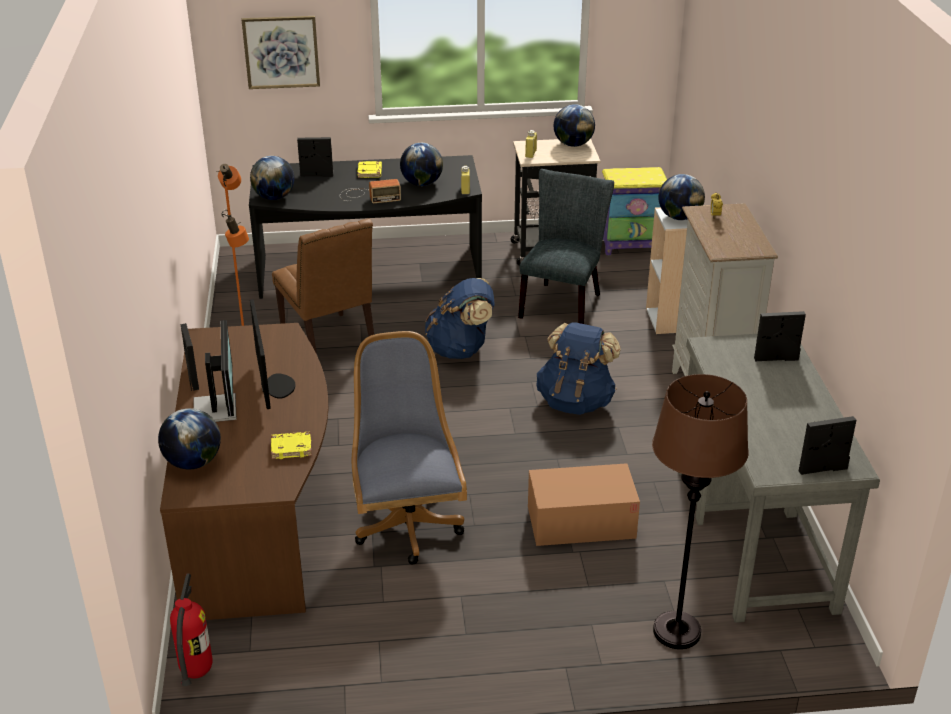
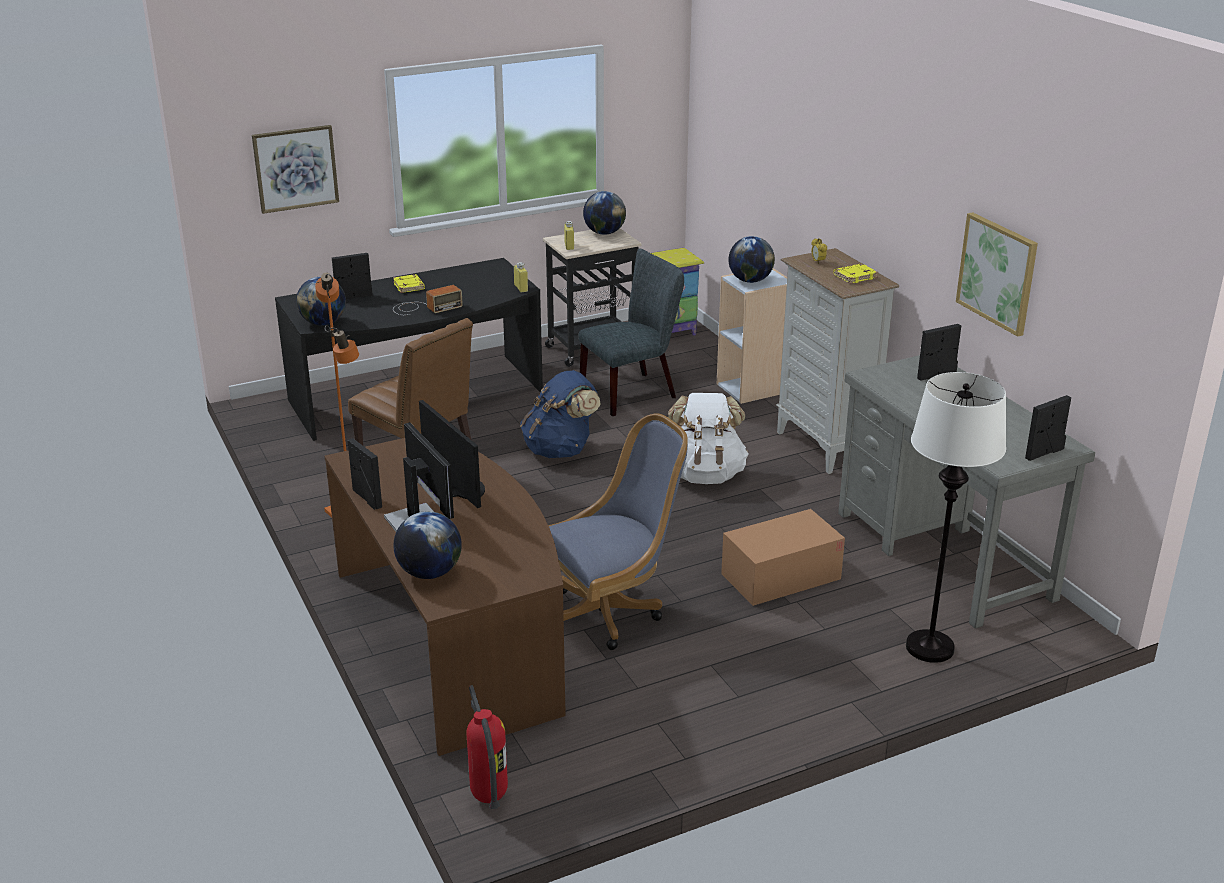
camera: 20 degrees left, 5 degrees down
(292, 447) = (524, 539): yellow book -> yellow book (855, 276)
(406, 521) = (611, 611): blue office chair -> blue office chair turned 90 degrees clockwise
(421, 183) = (472, 289): globe -> none
(563, 303) = (633, 392): grey chair -> grey chair turned 60 degrees clockwise
(576, 401) = (705, 474): blue backpack -> white backpack
(676, 631) = (930, 648): brown floor lamp -> white floor lamp
(840, 269) = (997, 273): none -> picture

